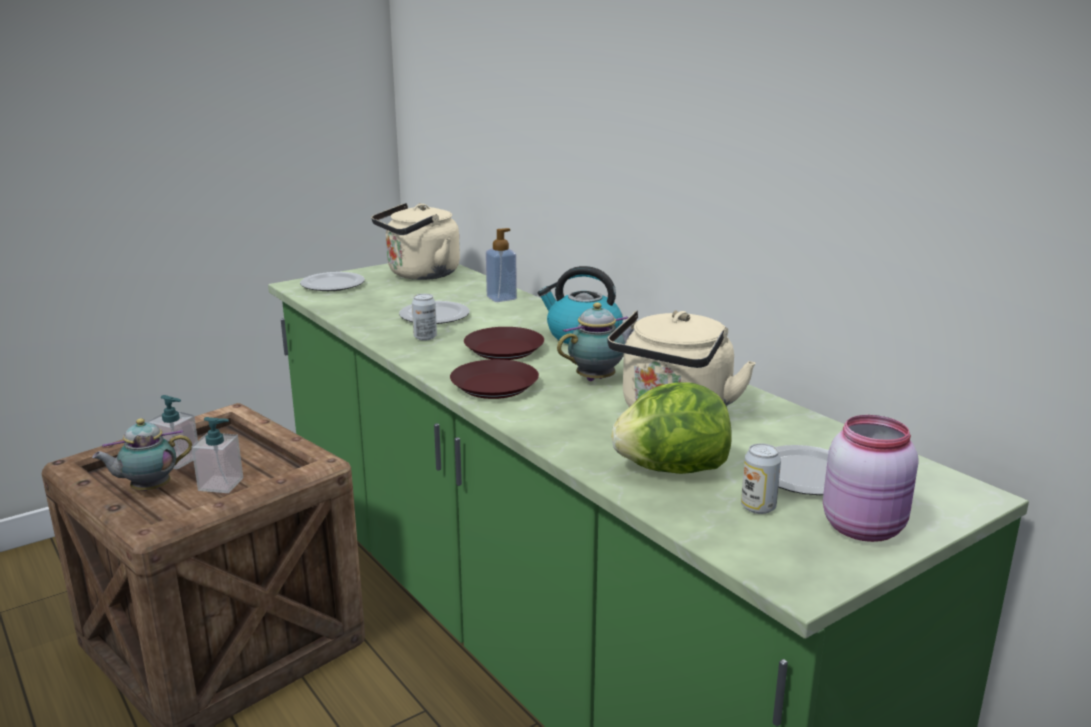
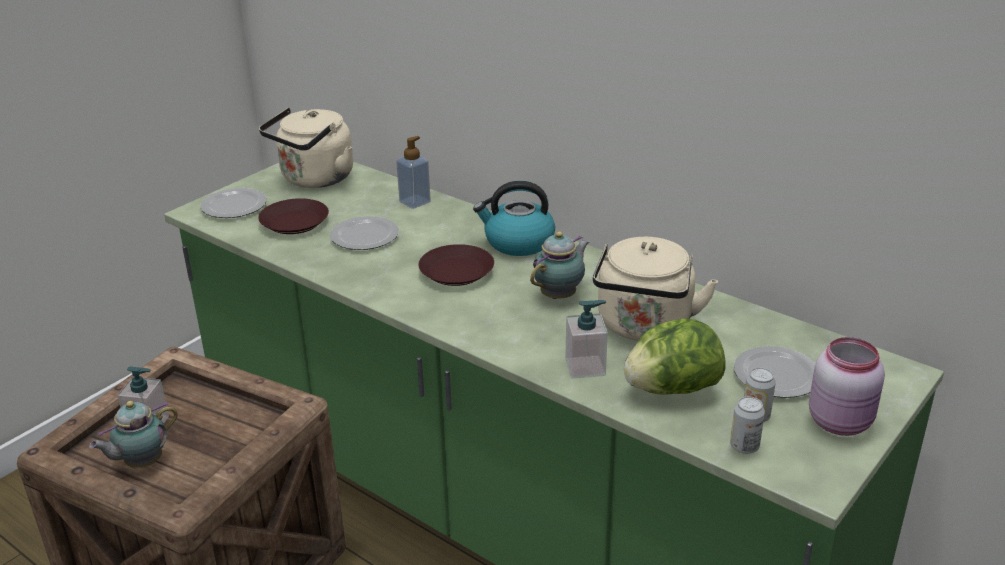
camera: 15 degrees left, 10 degrees up
(221, 484) = (211, 444): soap dispenser -> soap dispenser (585, 367)
(425, 337) = (373, 266): can -> can (744, 446)
(493, 386) = (473, 319): brown plate -> brown plate (294, 222)

